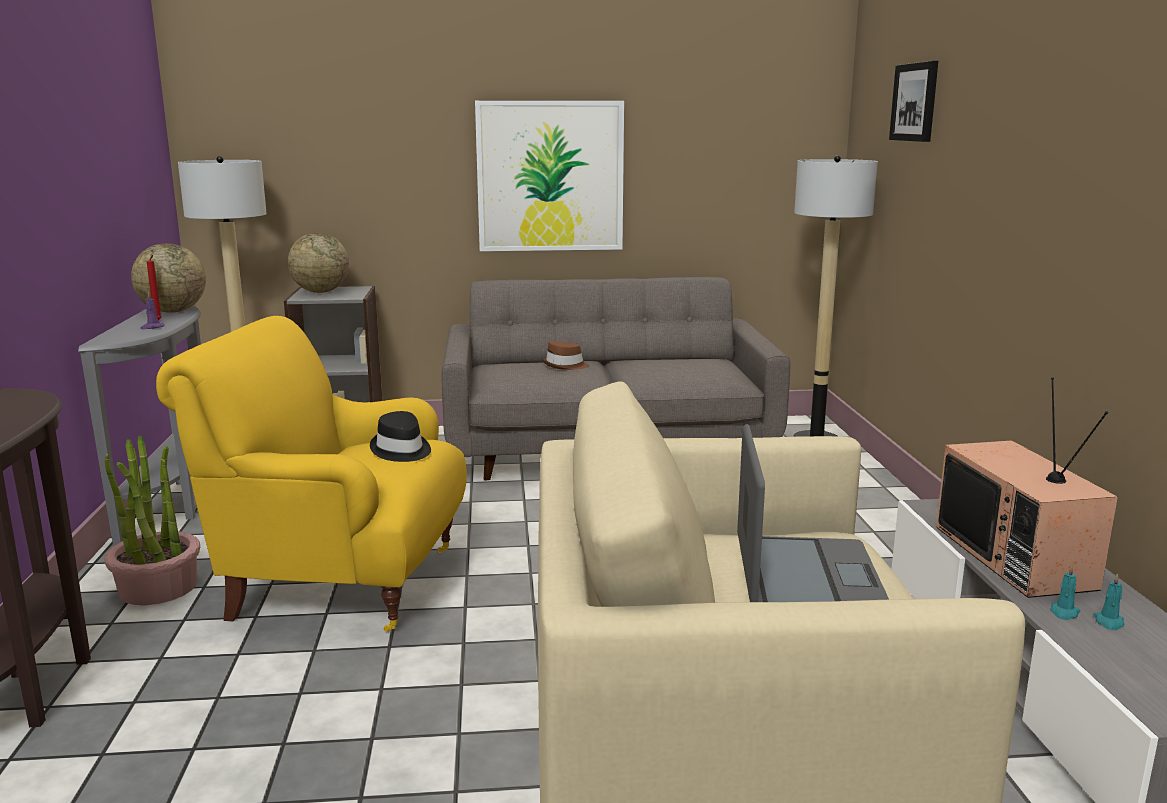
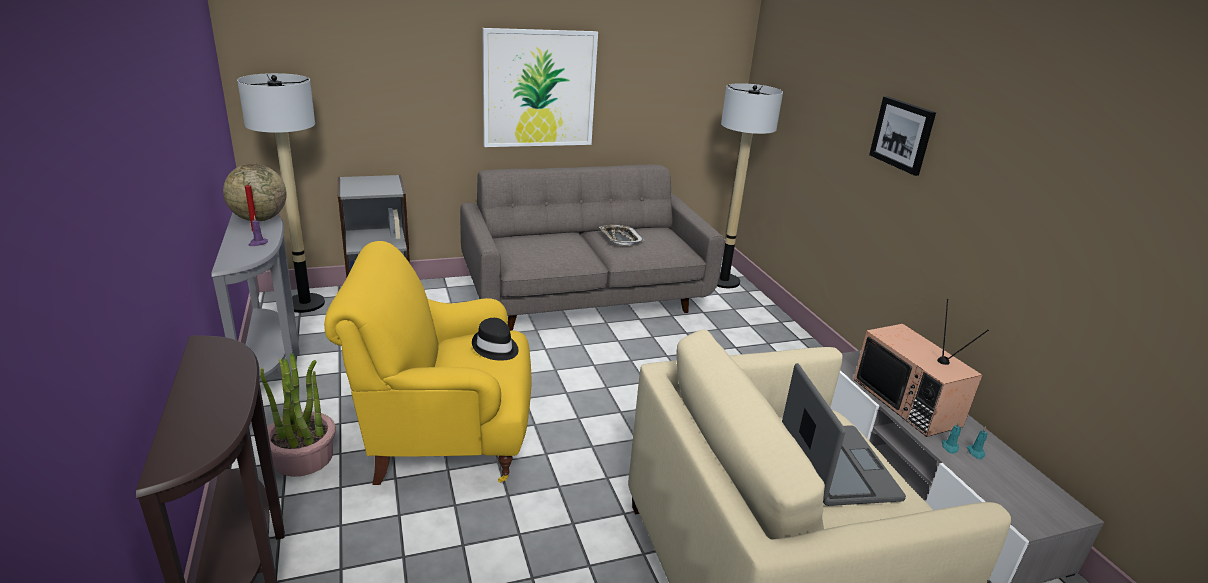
camera: 15 degrees left, 10 degrees up
(320, 292) = (361, 184): globe -> none
(565, 366) = (560, 241): brown hat -> none
(649, 365) = (620, 238): none -> tray
(915, 102) = (820, 57): picture -> picture (902, 135)

